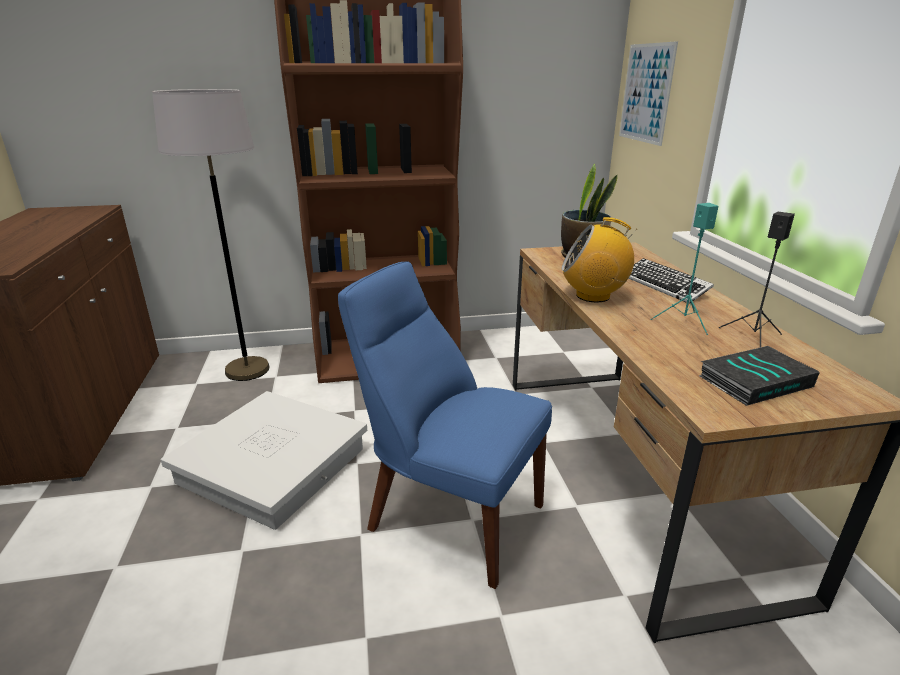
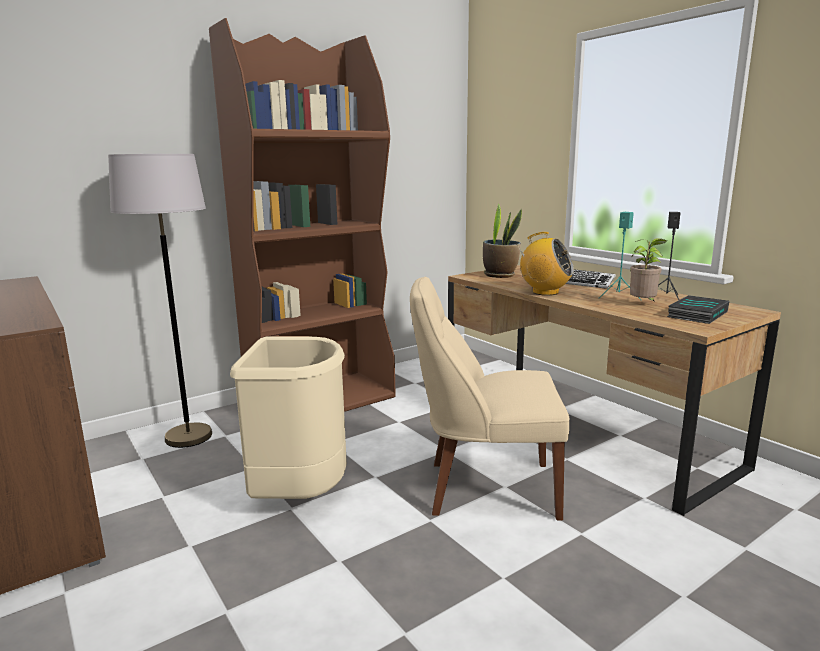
camera: 25 degrees left, 10 degrees down
(273, 465) = (299, 497): white storage box -> beige trash can
(449, 514) = (485, 488): blue chair -> beige chair
(593, 296) = (545, 292): radio -> radio turned 135 degrees counterclockwise
(646, 93) = (498, 156): picture -> none
(698, 344) = (643, 304): none -> potted plant

